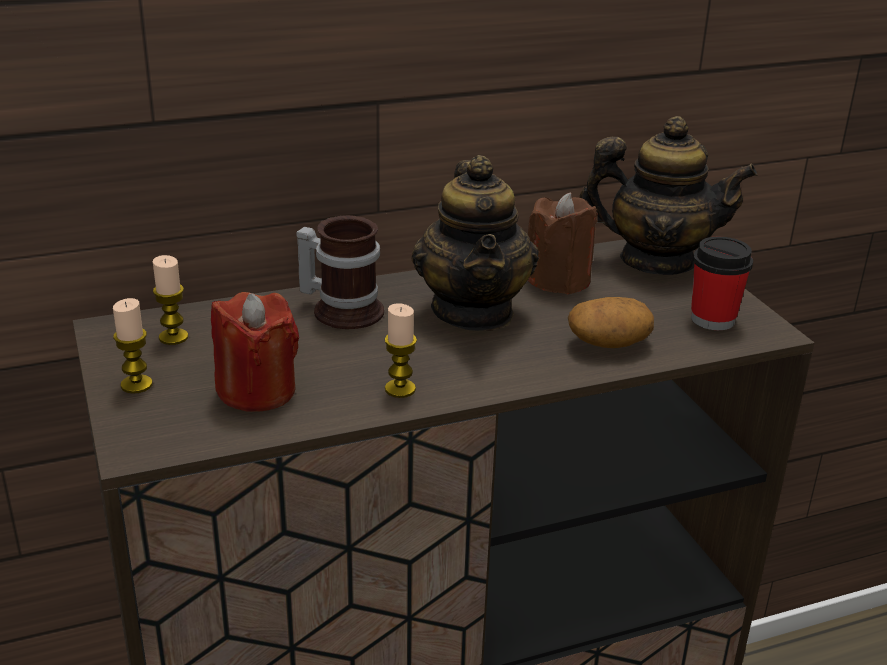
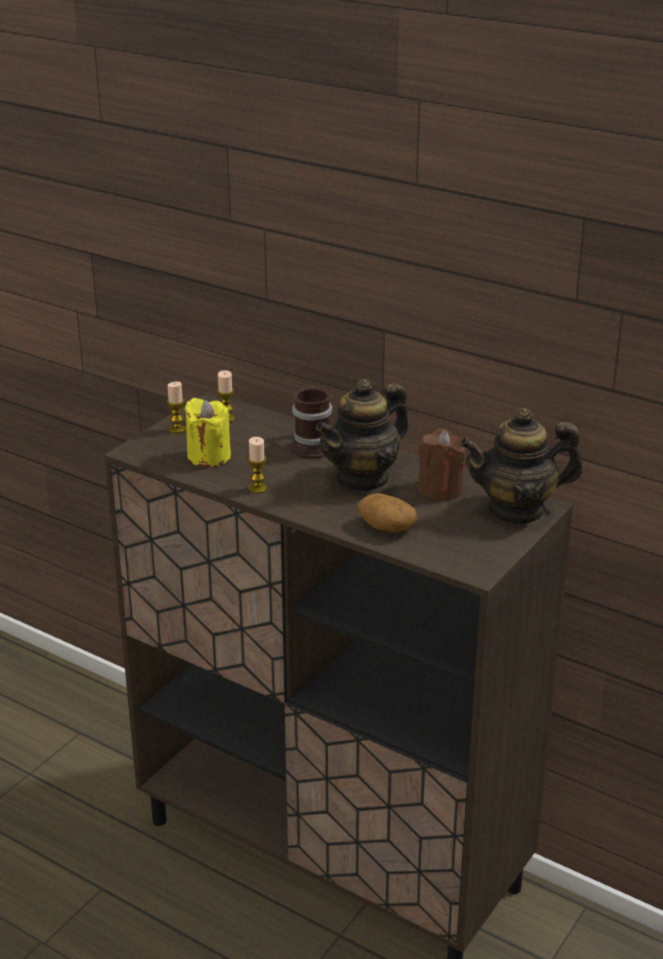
camera: 55 degrees right, 0 degrees up
(257, 391) = (209, 456): red candle -> yellow candle
(656, 261) = (517, 510): teapot -> teapot turned 105 degrees clockwise
(712, 319) = (465, 550): cup -> none

